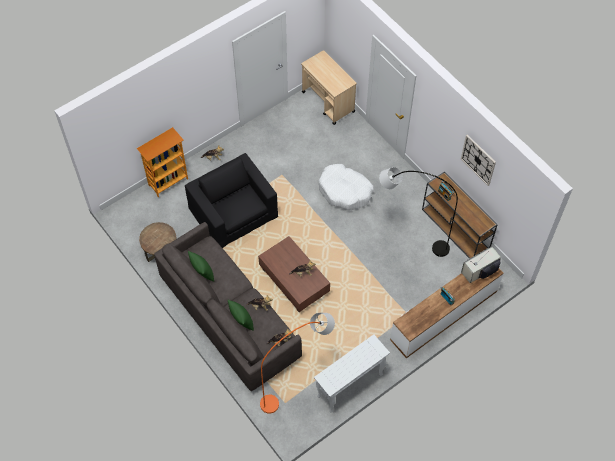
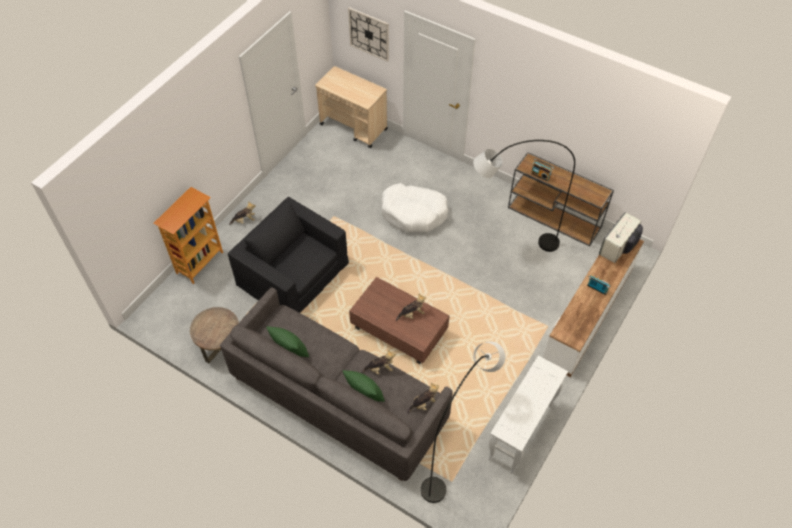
camera: 20 degrees left, 5 degrees down
(298, 384) = (457, 451): orange floor lamp -> grey floor lamp
(478, 160) = (580, 115): wall clock -> wall clock (369, 34)

